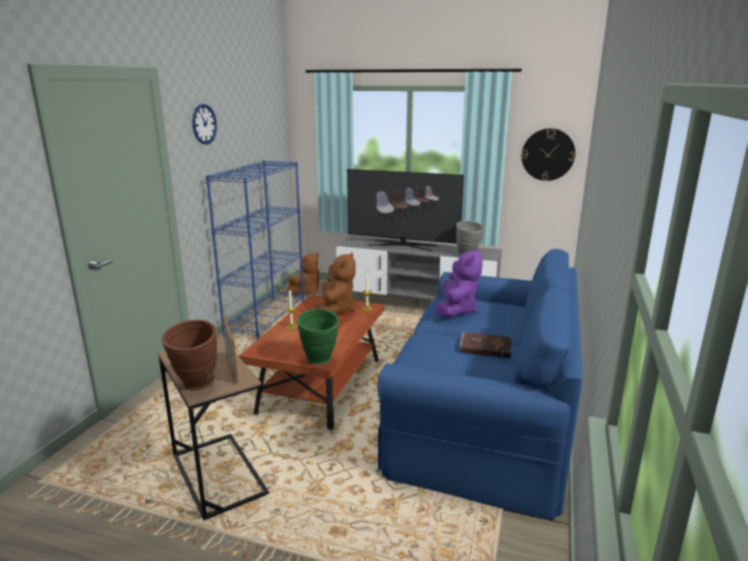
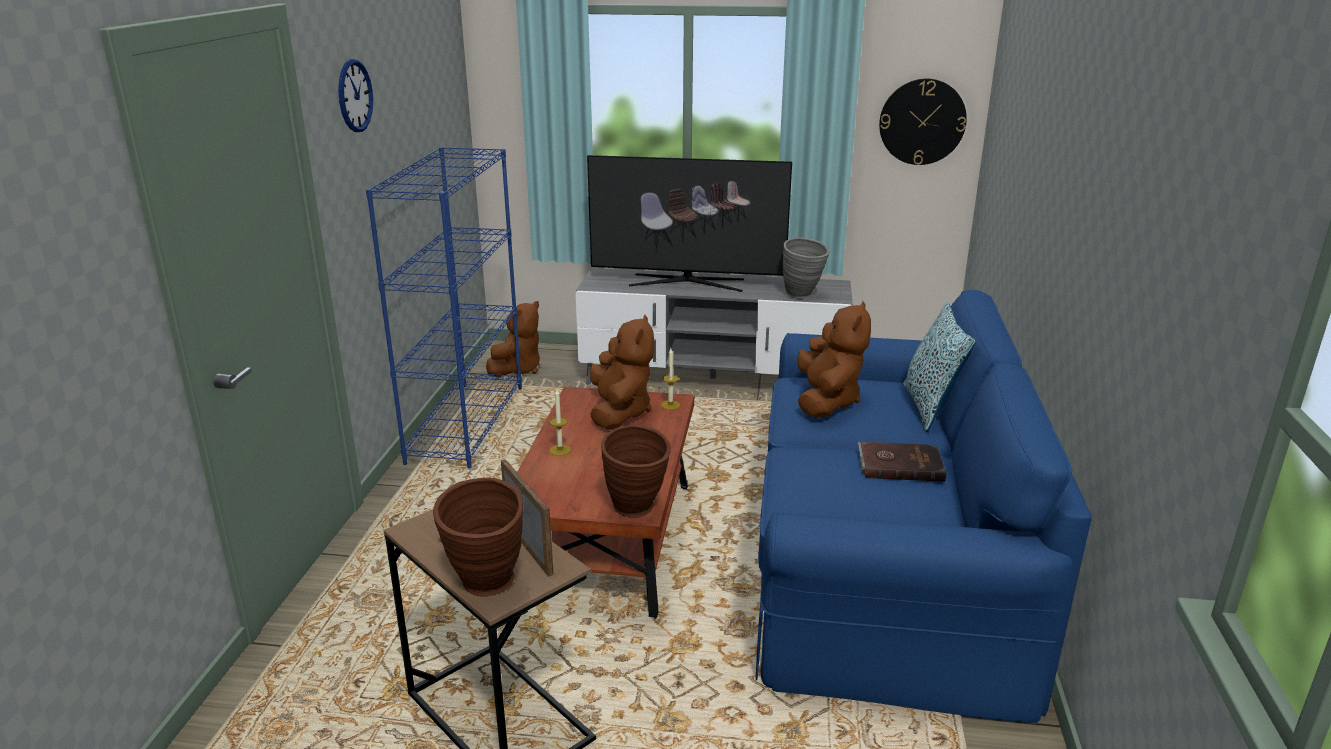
camera: 10 degrees left, 5 degrees up
(320, 362) = (637, 512): green vase -> brown vase
(456, 310) = (827, 401): purple plush toy -> brown plush toy
(520, 318) = (930, 407): none -> pillow

